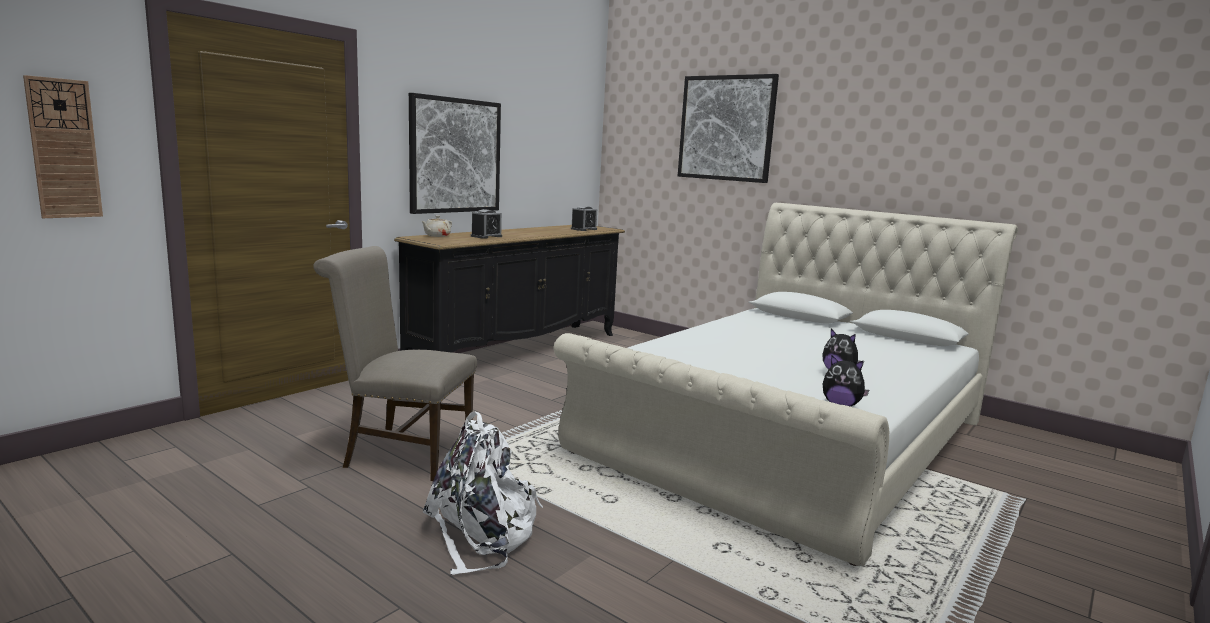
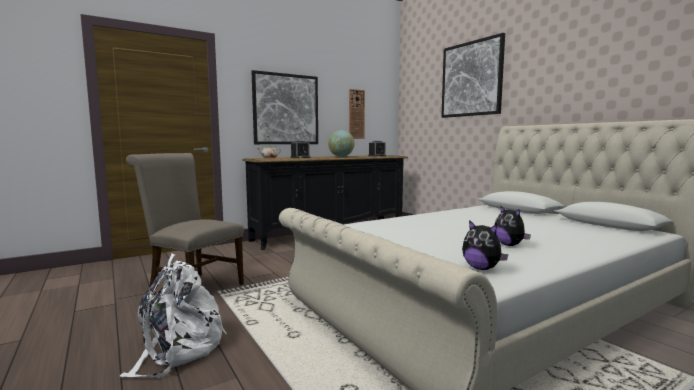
camera: 20 degrees right, 5 degrees down
(64, 149) = (32, 101): wall clock -> wall clock (356, 114)
(537, 231) = (341, 156): none -> globe

